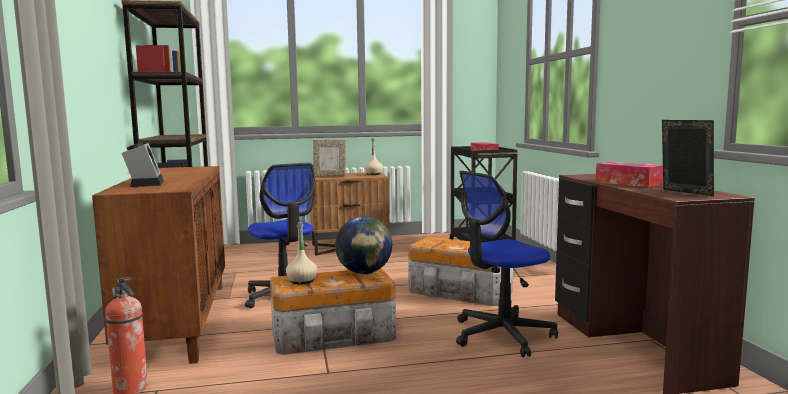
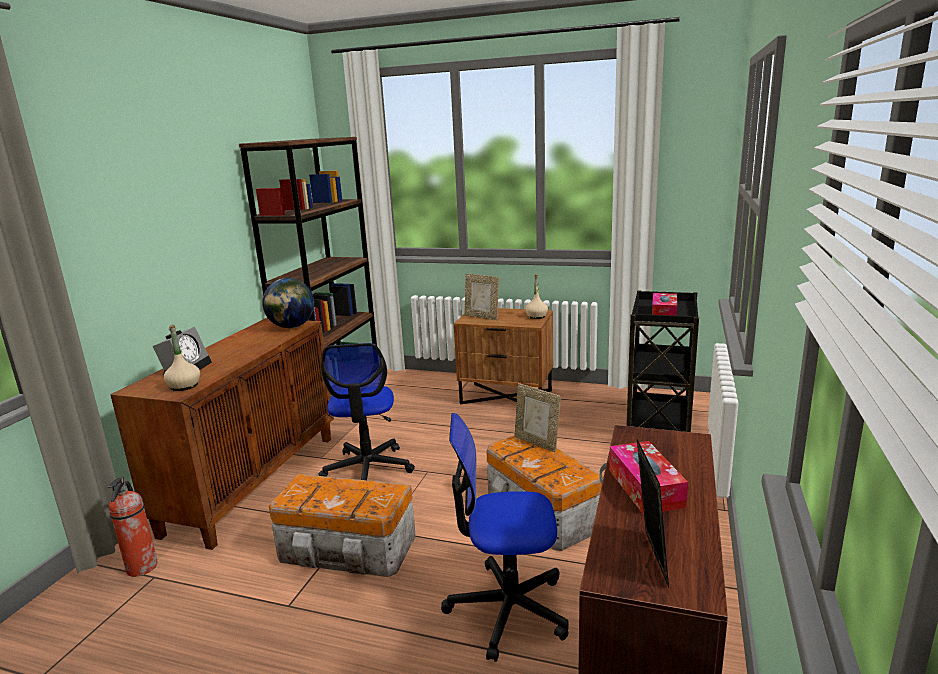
camera: 30 degrees right, 10 degrees up
(302, 281) = (310, 491): beige bottle -> beige bottle (184, 386)
(364, 273) = (378, 492): globe -> globe (292, 327)
(444, 239) = (537, 443): none -> picture frame

